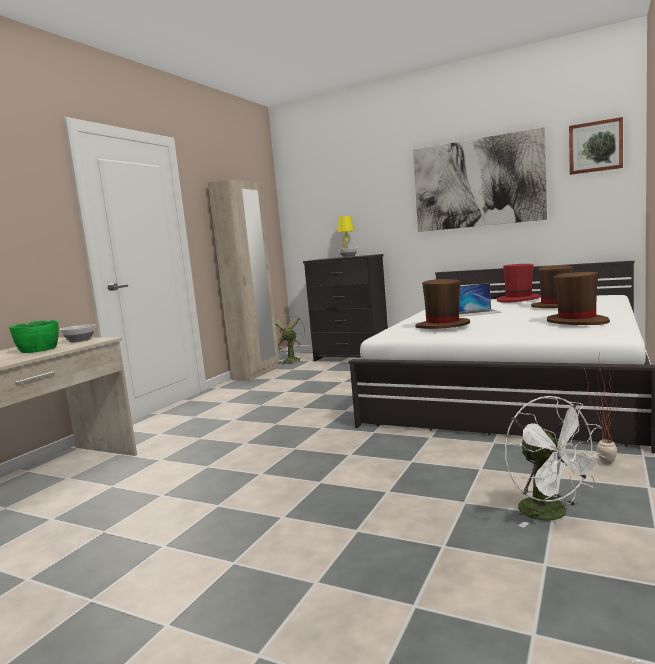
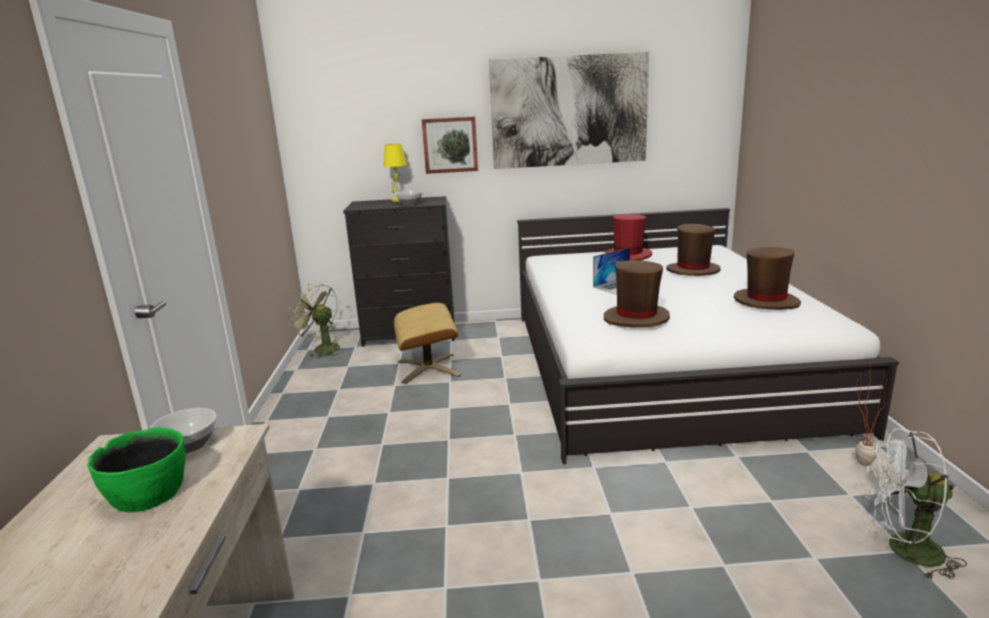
camera: 30 degrees left, 10 degrees up
(257, 373) = (300, 381): beige wardrobe -> none
(339, 374) = (429, 368): none -> beige ottoman
(551, 514) = (904, 551): white fan -> white fan turned 150 degrees clockwise
(595, 146) = (698, 81): picture -> picture (450, 145)

